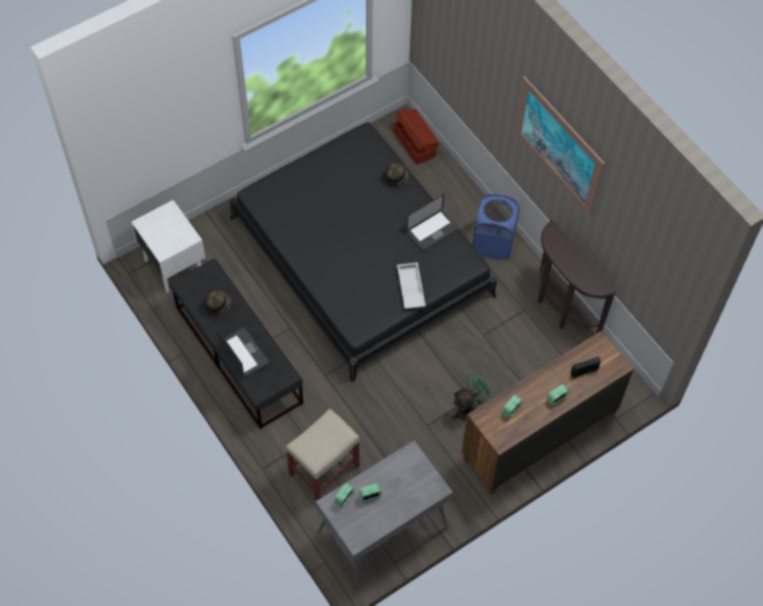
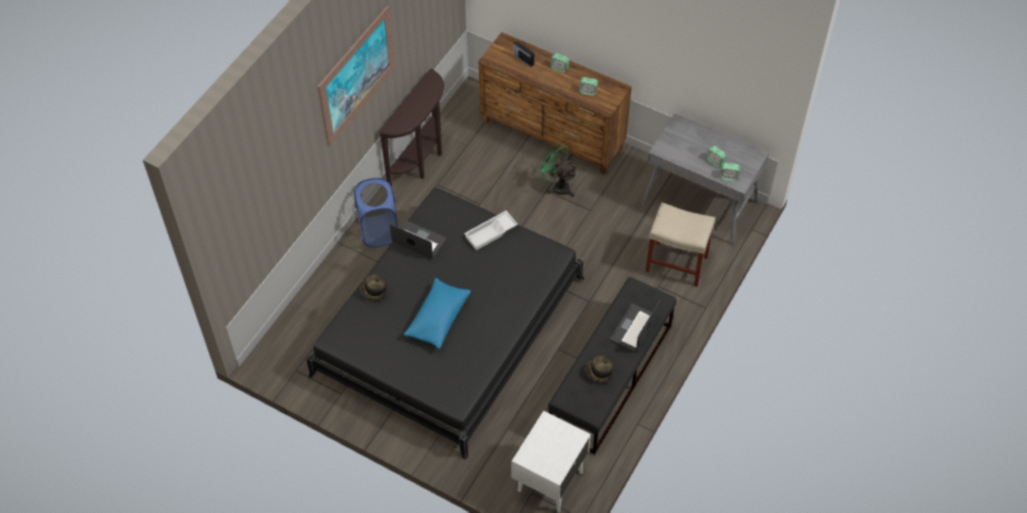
camera: 115 degrees left, 5 degrees down
(342, 212) = (438, 318): none -> blue pillow
(415, 143) = (289, 337): brown storage box -> none

